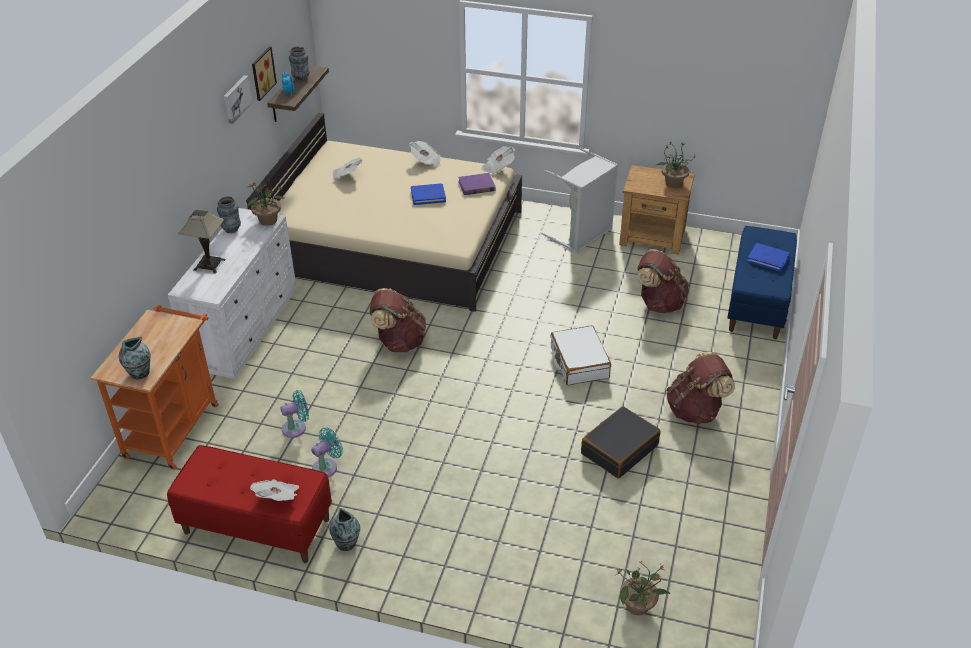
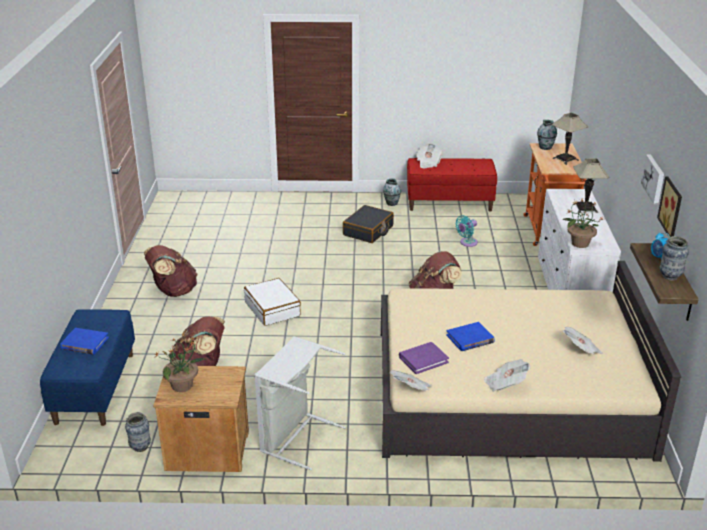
camera: 165 degrees right, 10 degrees down
(142, 341) = (565, 159): none -> table lamp
(231, 229) = (602, 233): vase -> vase (140, 447)
(327, 467) = (429, 229): turquoise fan -> none
(619, 449) = (232, 262): black suitcase -> black suitcase (368, 231)
(638, 606) = (216, 203): potted plant -> none

